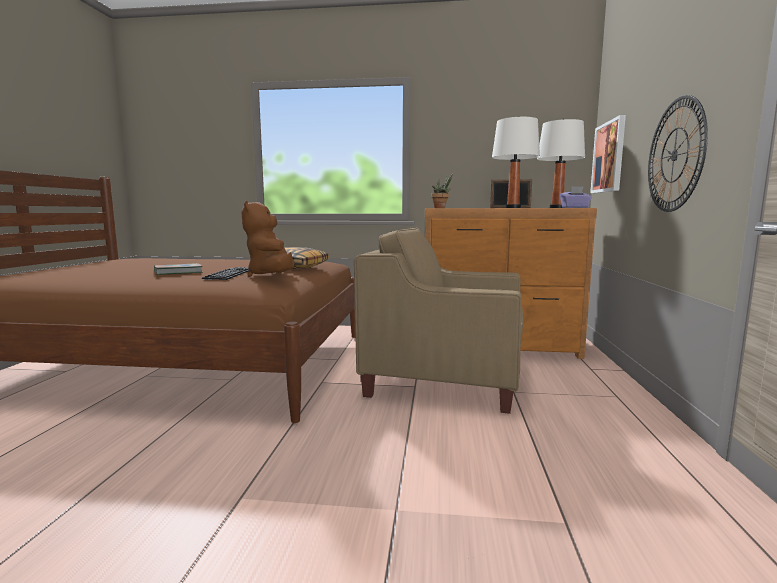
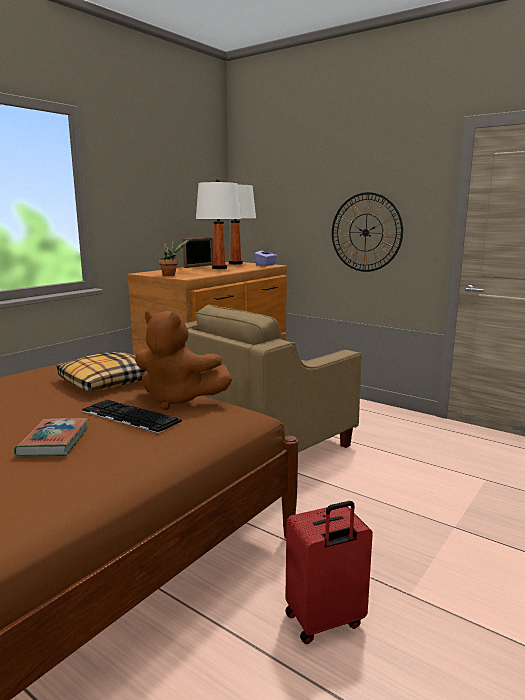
camera: 60 degrees left, 5 degrees up
(187, 462) = (325, 621): none -> red suitcase
(609, 157) = (262, 217): picture -> none

